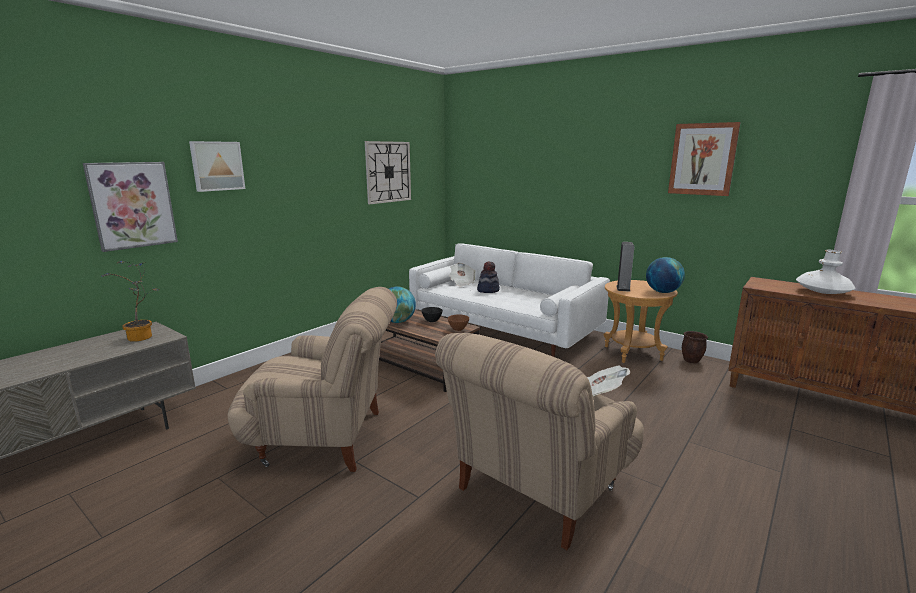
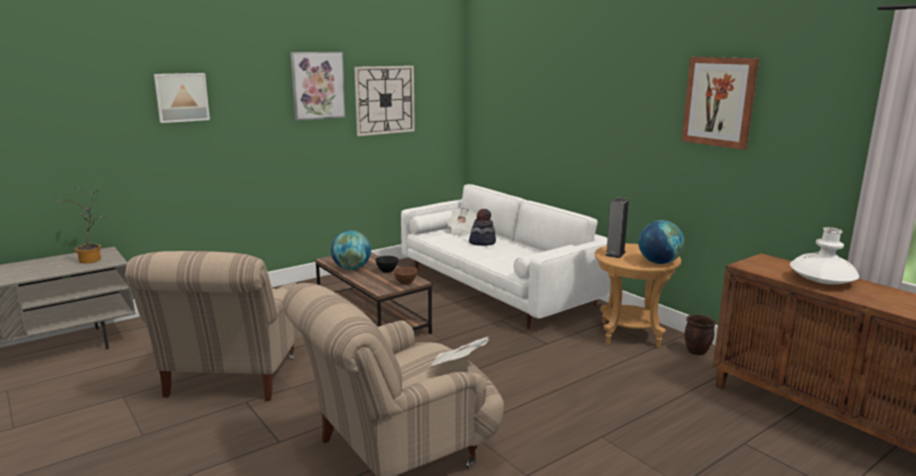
camera: 15 degrees right, 0 degrees up
(132, 205) = (96, 135): picture -> picture (318, 85)
(325, 437) = (234, 376): beige armchair -> beige armchair turned 75 degrees clockwise

